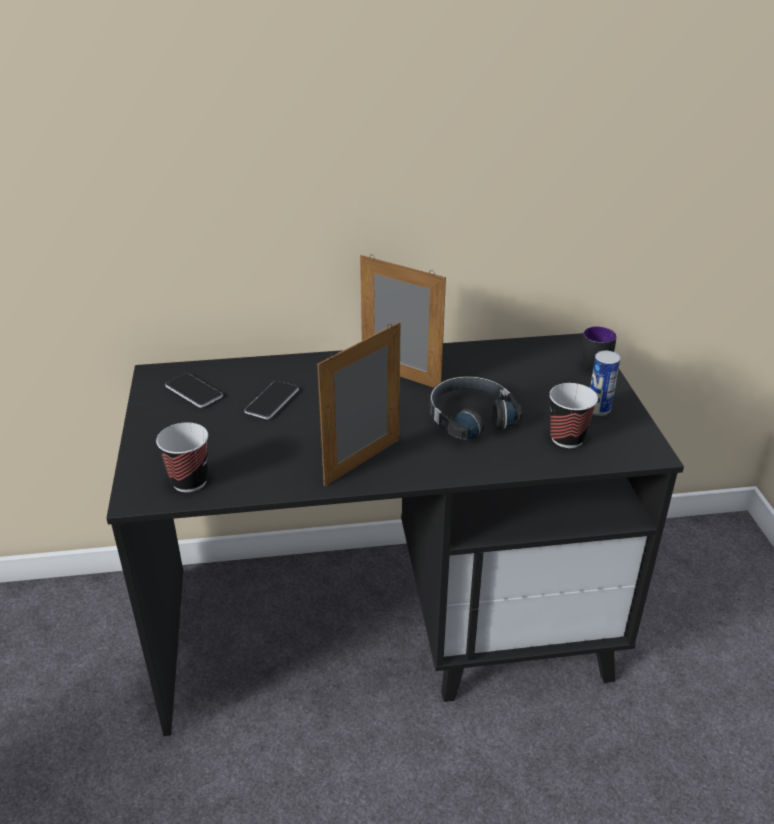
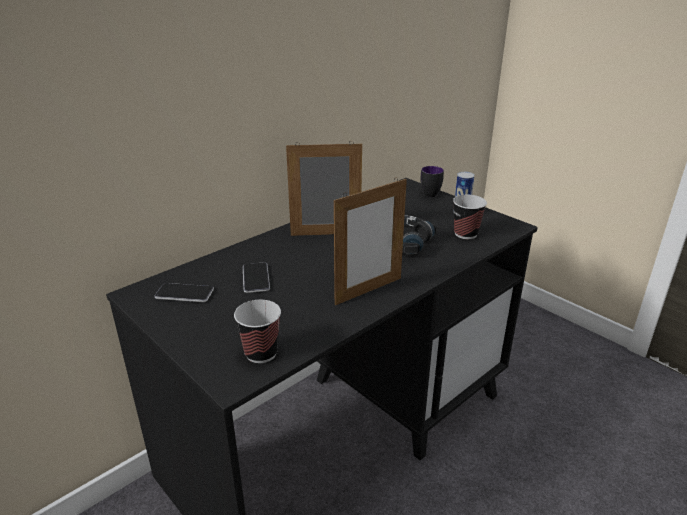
camera: 35 degrees left, 5 degrees down
(363, 462) = (368, 291): picture frame -> picture frame turned 135 degrees counterclockwise

